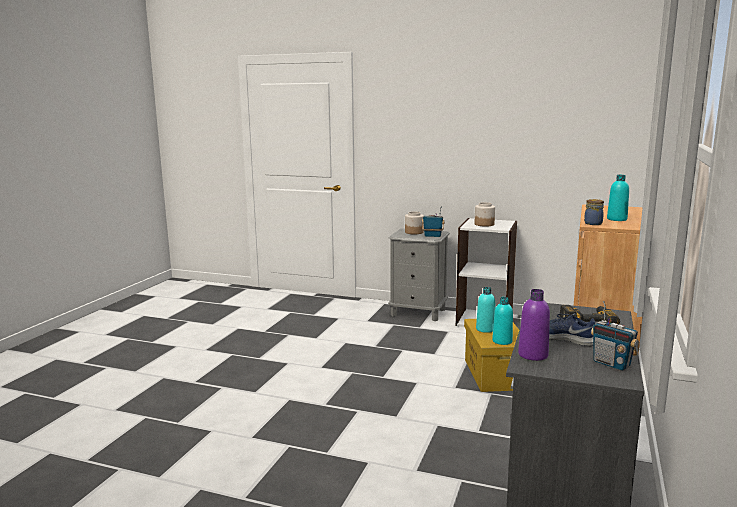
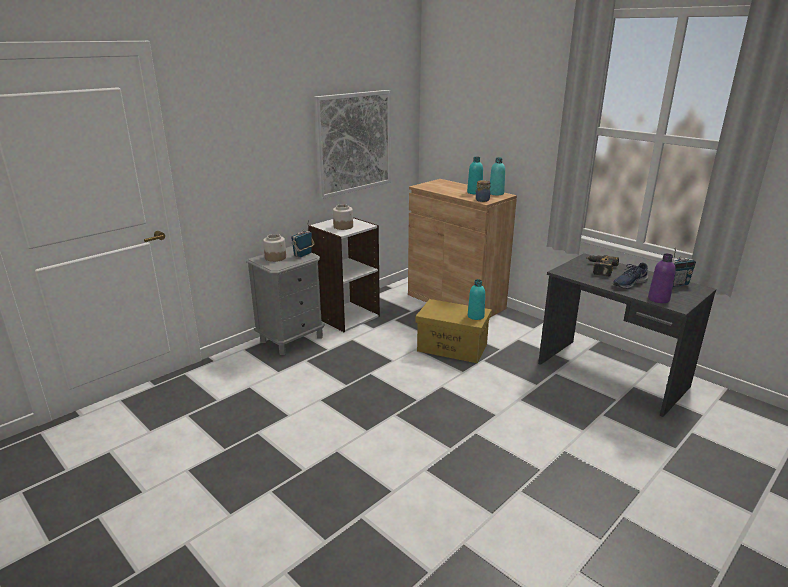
camera: 65 degrees left, 10 degrees up
(485, 329) = (446, 315): turquoise bottle -> turquoise bottle (496, 193)
(538, 149) = (353, 142): none -> picture

